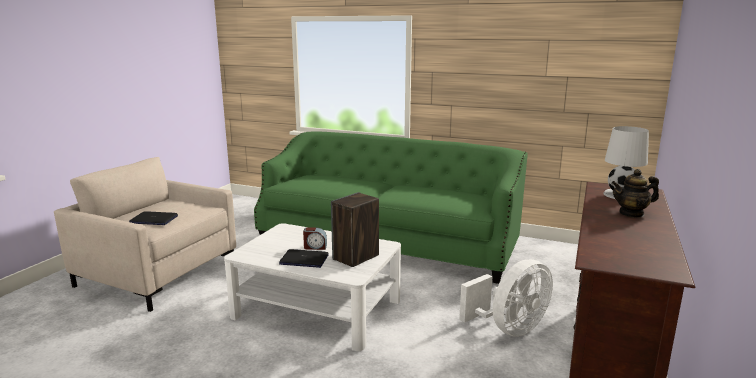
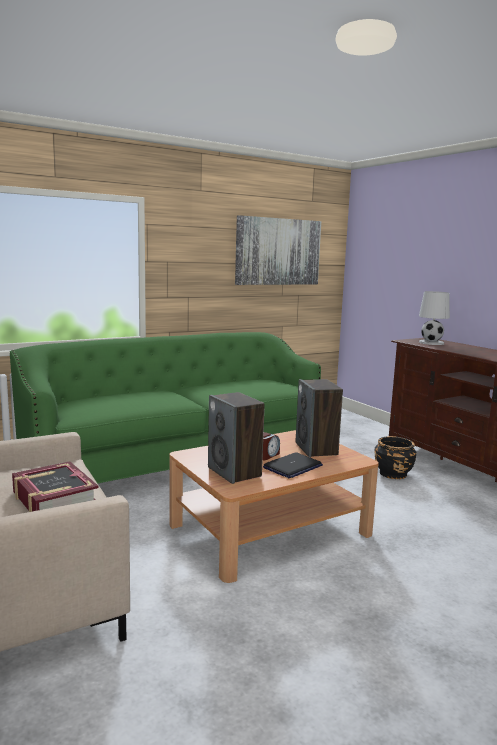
camera: 55 degrees left, 5 degrees down
(153, 219) = (54, 498): laptop -> book
(270, 247) = (235, 472): none -> speaker
(317, 308) = (270, 529): white coffee table -> brown coffee table
(510, 328) = (393, 473): white fan -> black planter
(559, 63) = (278, 251): none -> picture
(631, 213) = (470, 349): teapot -> none

